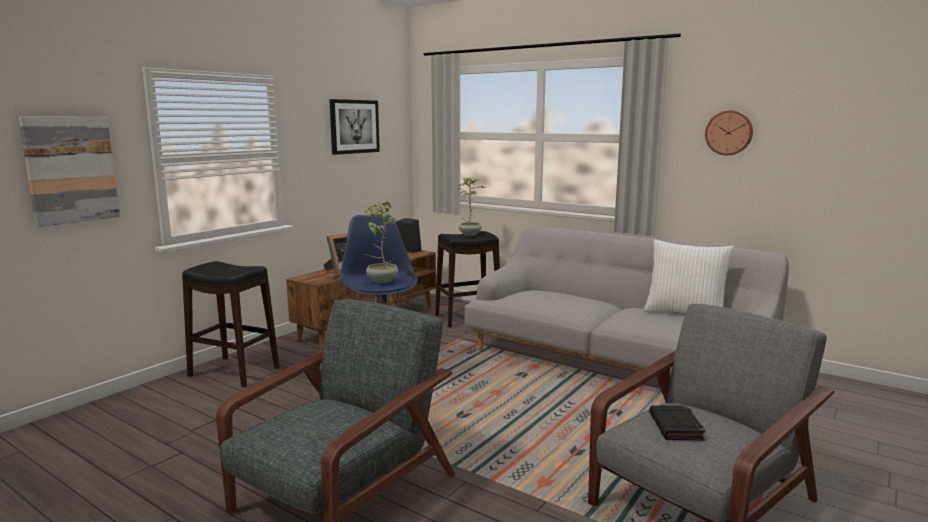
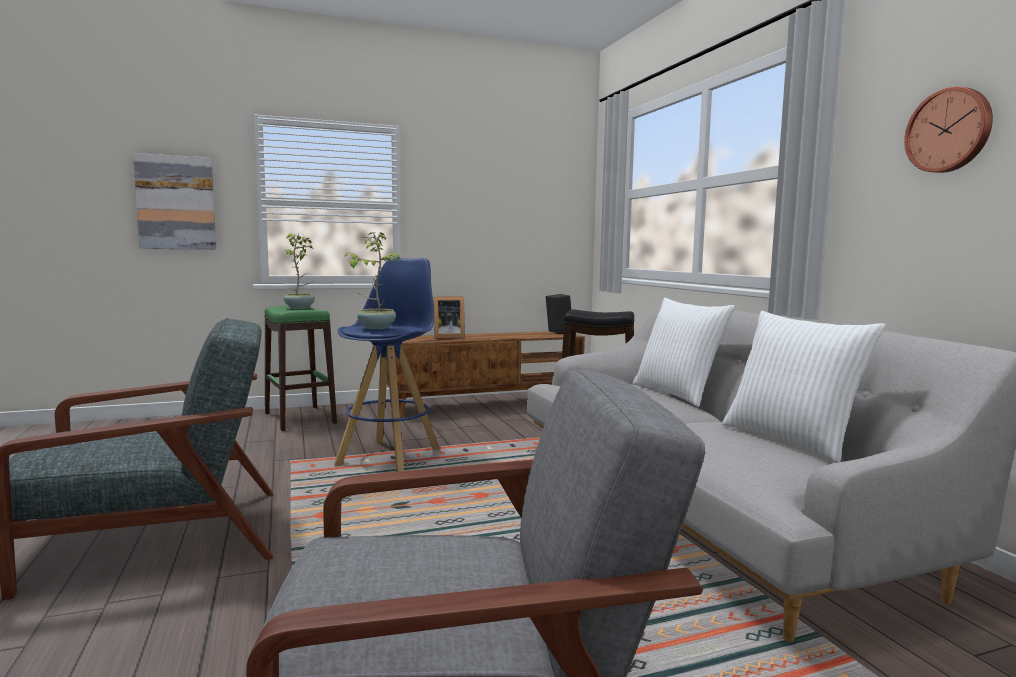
camera: 35 degrees right, 5 degrees down
(234, 372) = (300, 418): black stool -> green stool
(354, 126) = (506, 185): picture -> none
(470, 234) = (604, 312): potted plant -> potted plant (300, 308)
(576, 293) = (677, 394): none -> white pillow
(676, 427) = (391, 560): black book -> none

